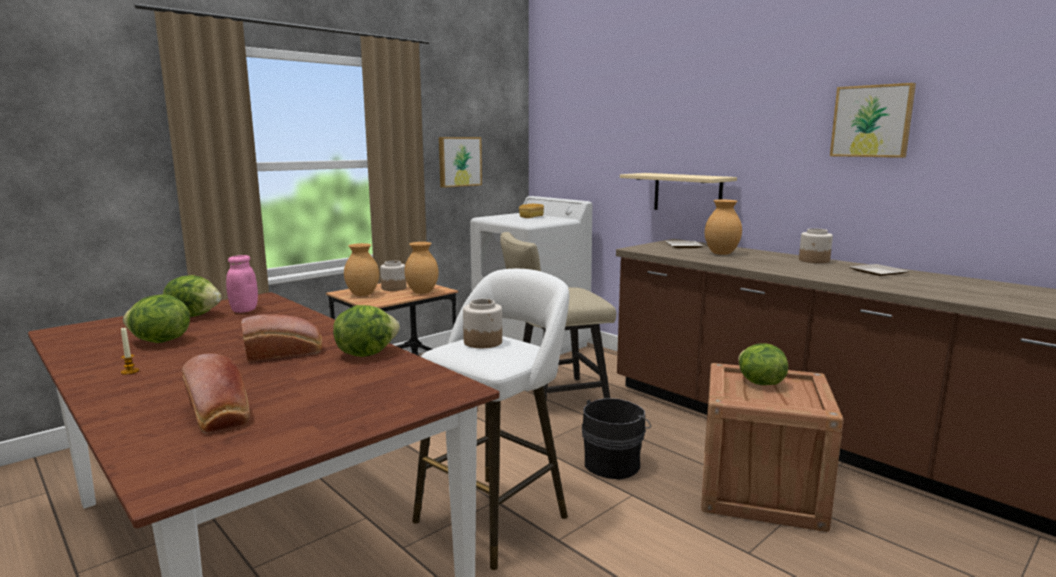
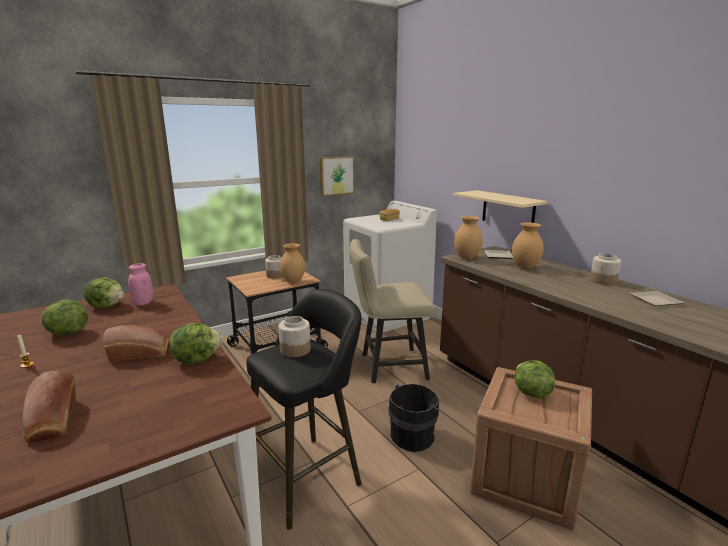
camera: 10 degrees right, 5 degrees up
(363, 295) = (250, 281): brown vase -> brown vase (467, 258)
(497, 515) = (308, 475): white stool -> black stool
(872, 121) = (666, 163): picture -> none

